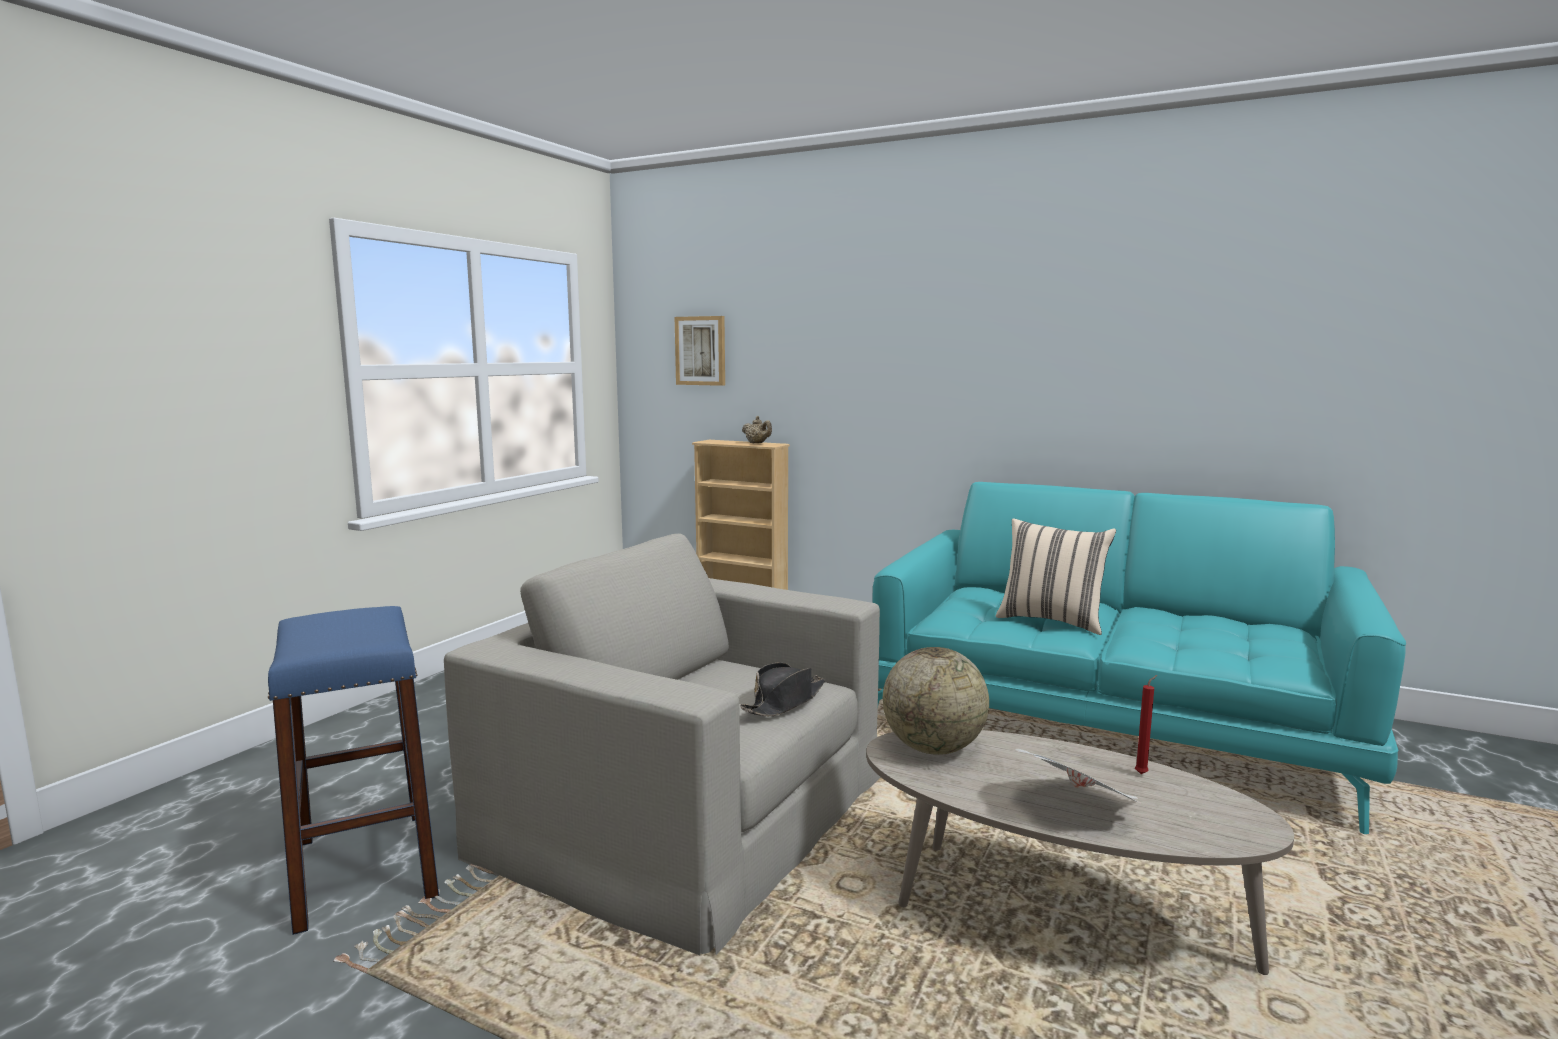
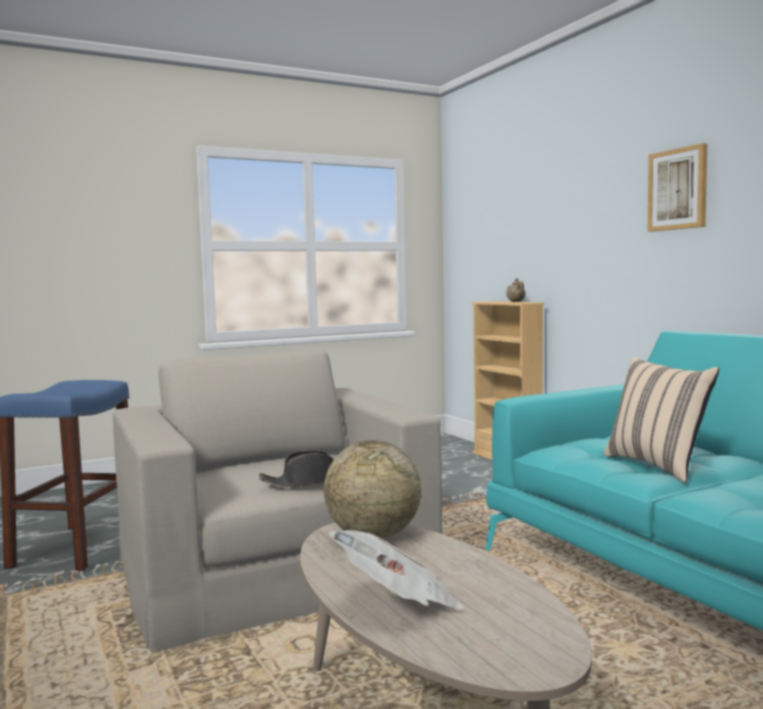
camera: 35 degrees right, 5 degrees down
(701, 351) = (489, 227): picture -> picture (678, 189)
(1142, 773) = (515, 596): red candle -> none

